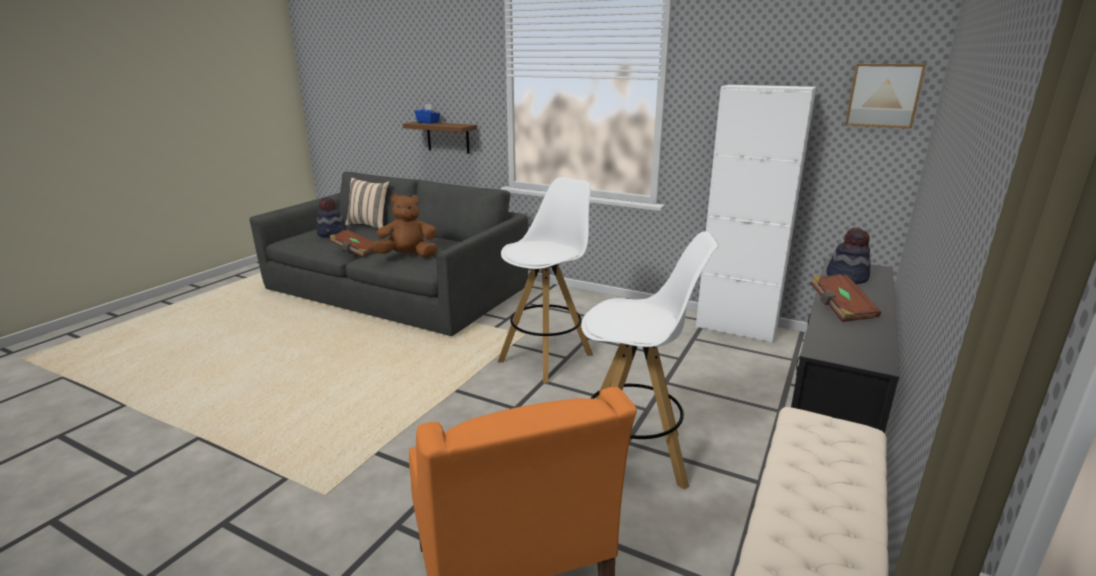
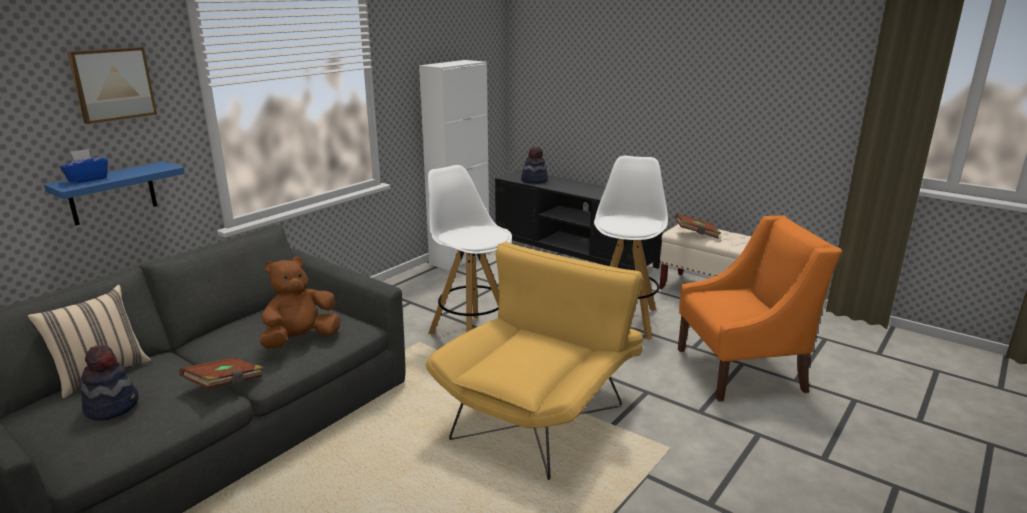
camera: 80 degrees left, 0 degrees up
(403, 409) = (542, 413): none -> yellow armchair
(408, 256) = (300, 339): brown plush toy -> brown plush toy turned 45 degrees clockwise
(448, 137) = (112, 193): brown shelf -> blue shelf
(840, 309) = (583, 191): brown book -> brown book (696, 234)
(883, 95) = (489, 61): picture -> picture (112, 84)

